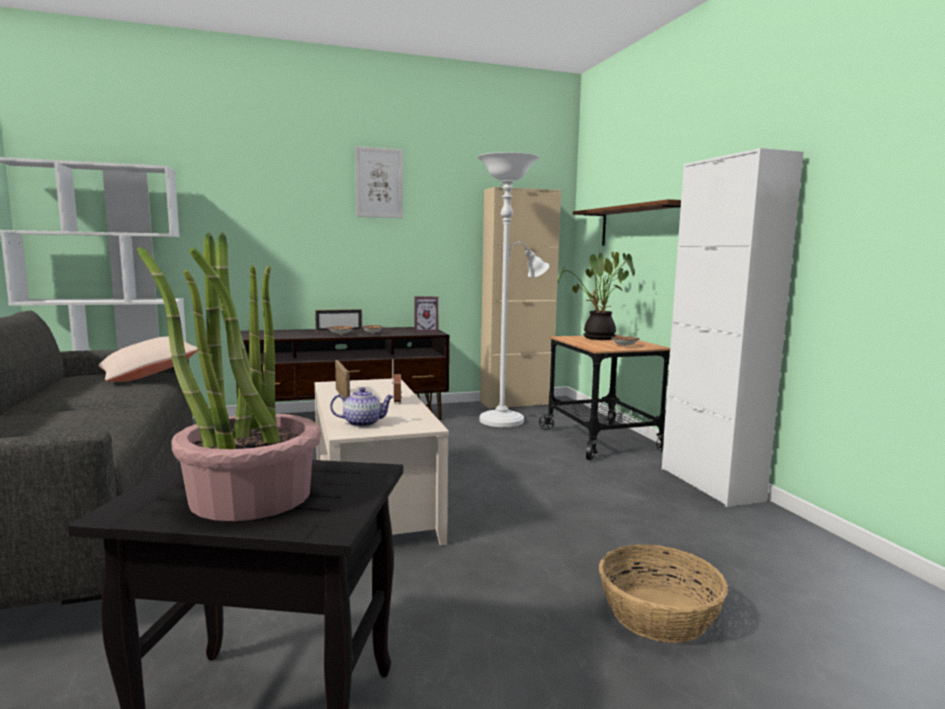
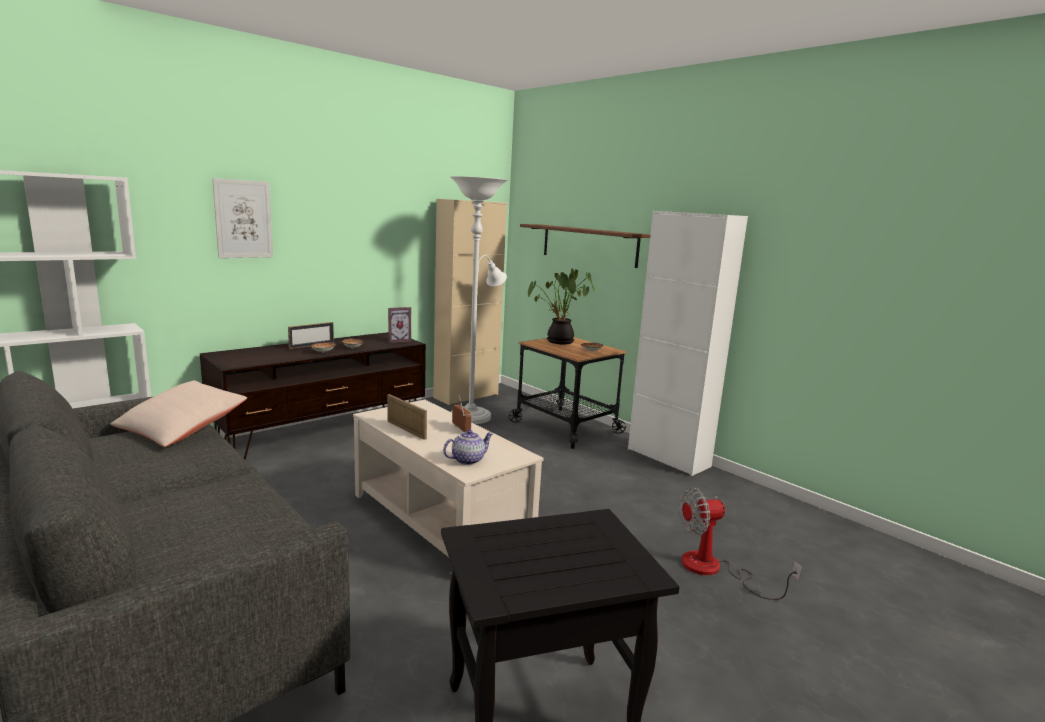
camera: 25 degrees left, 5 degrees up
(249, 496) = (557, 561): potted plant -> none
(379, 183) = (340, 191): picture -> picture (243, 219)
(659, 615) = (714, 570): basket -> fan

